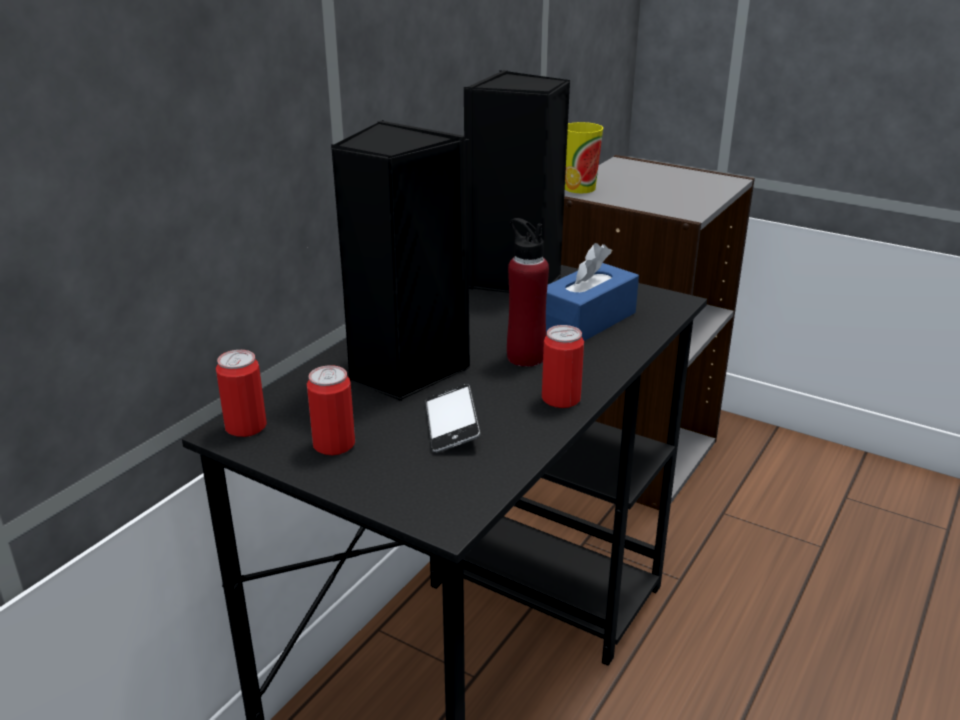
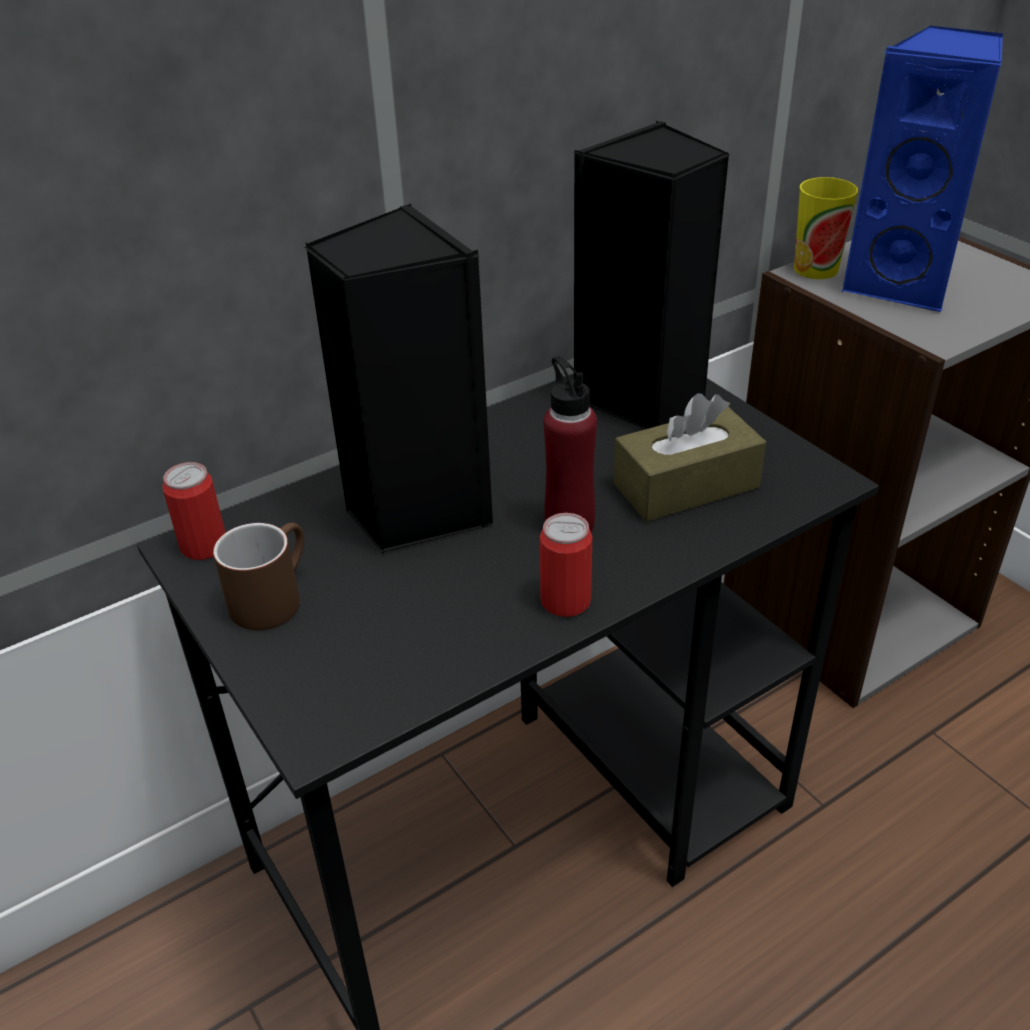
camera: 25 degrees right, 10 degrees up
(334, 444) = (272, 596): can -> brown mug
(452, 425) = (413, 605): phone -> none
(586, 321) = (686, 486): blue tissue box -> brown tissue box
(642, 189) = (903, 285): none -> blue speaker

